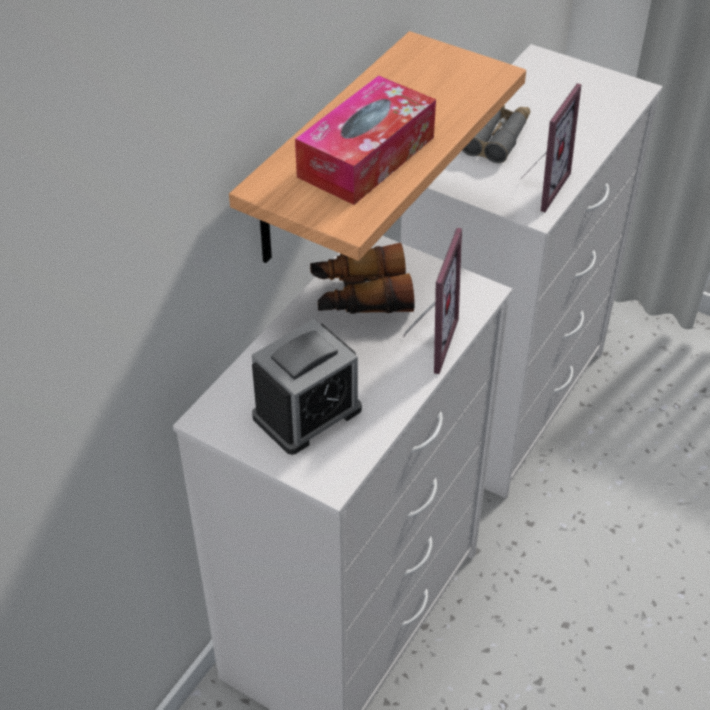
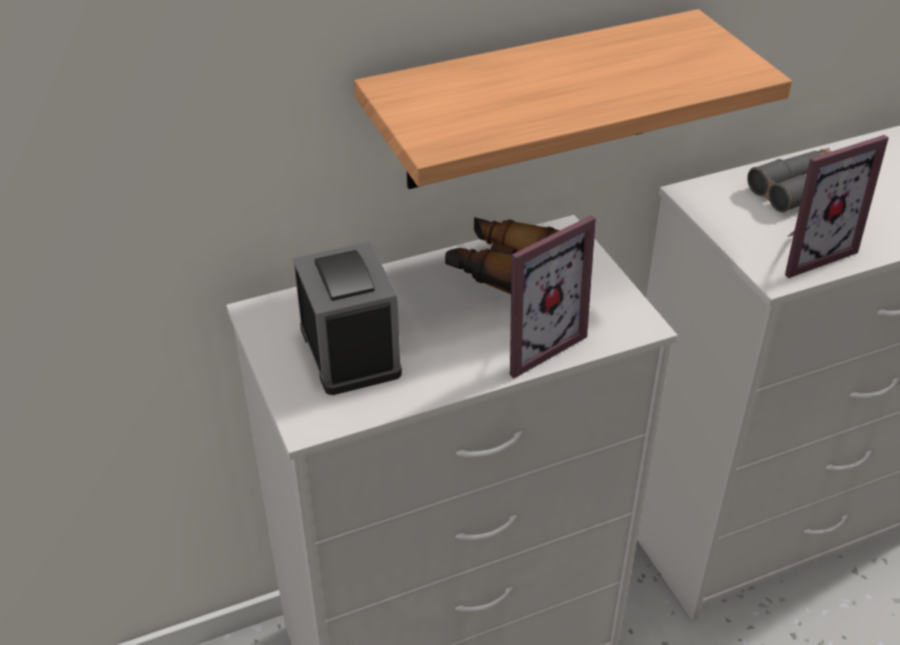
camera: 35 degrees right, 5 degrees down
(307, 413) = (350, 351): alarm clock -> alarm clock turned 105 degrees counterclockwise
(366, 157) = (520, 96): tissue box -> none

